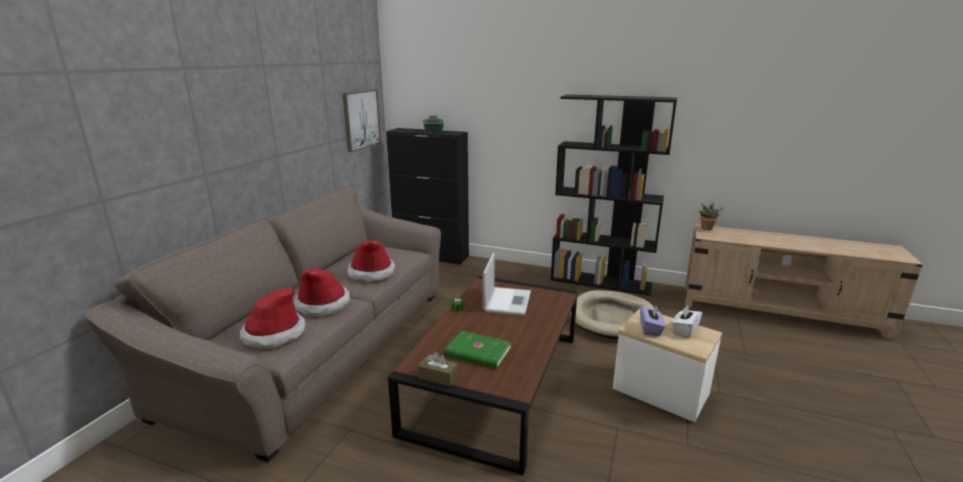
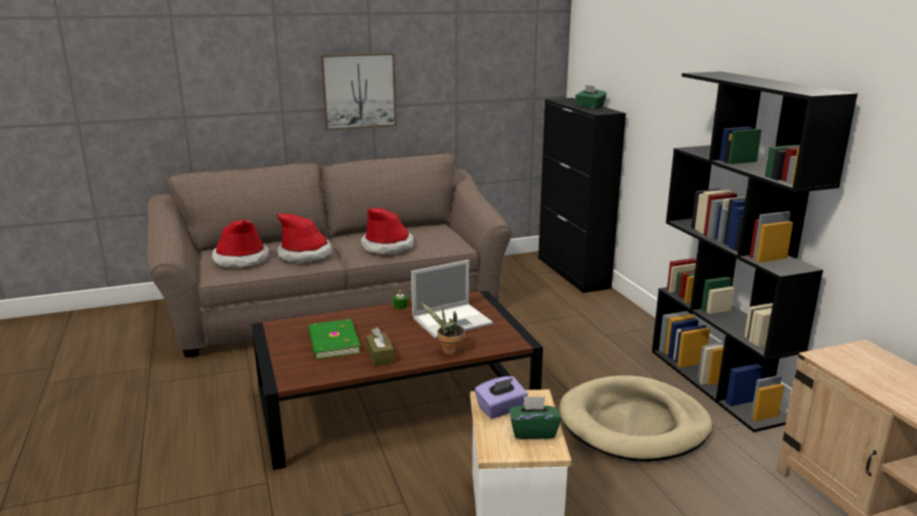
camera: 50 degrees right, 0 degrees up
(361, 119) = (516, 81): picture -> picture (359, 91)
(438, 377) = (273, 341): brown tissue box -> brown tissue box (380, 356)
(684, 330) = (533, 432): white tissue box -> green tissue box
(706, 229) = (862, 352): potted plant -> potted plant (448, 351)

